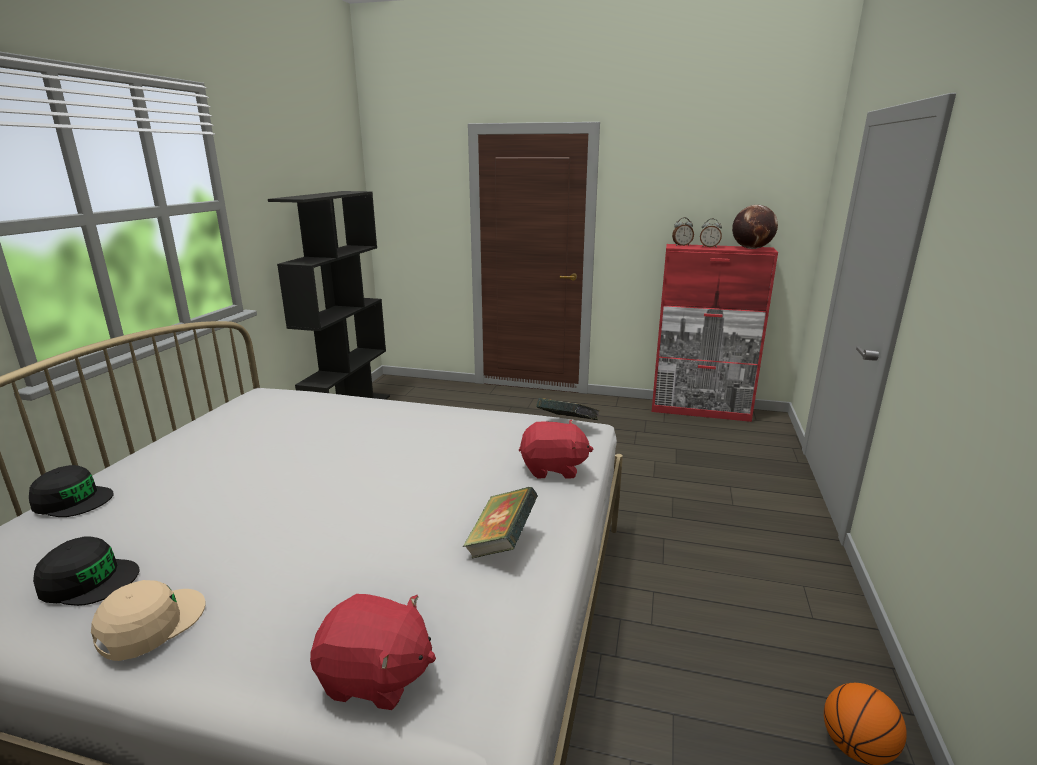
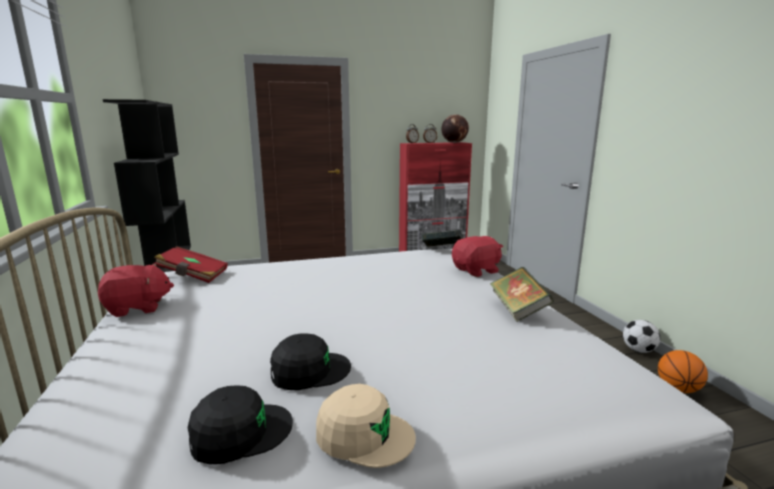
camera: 30 degrees left, 5 degrees down
(73, 500) = (93, 387): black cap -> black cap (309, 370)
(150, 624) = (364, 435): beige cap -> beige cap turned 105 degrees clockwise
(277, 401) = (193, 276): none -> red book
(375, 677) = (578, 395): red plush toy -> red plush toy (138, 308)
(865, 660) = (638, 350): none -> football

